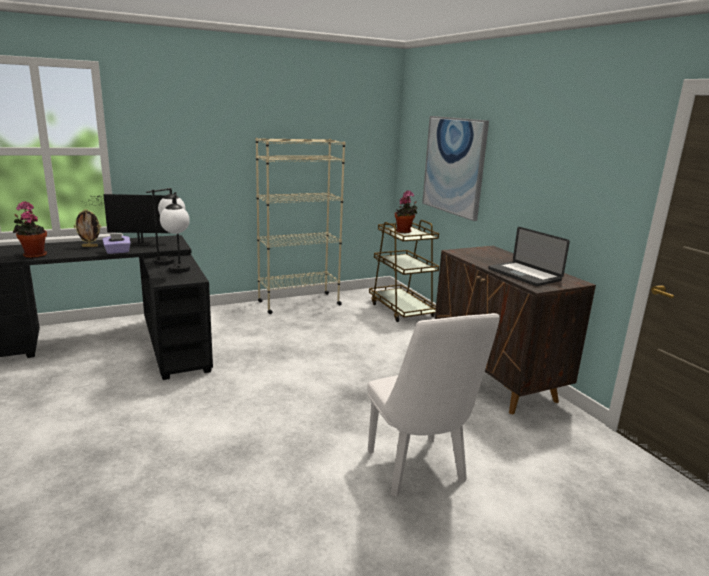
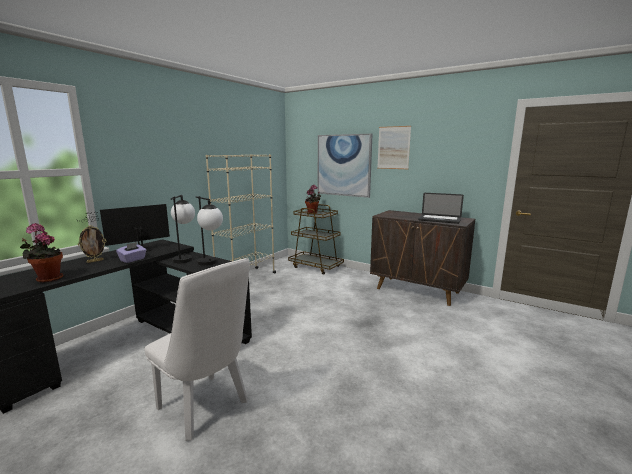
camera: 30 degrees left, 5 degrees down
(419, 471) = (458, 353): white chair -> white chair (207, 408)
(510, 146) = (393, 147): none -> picture

